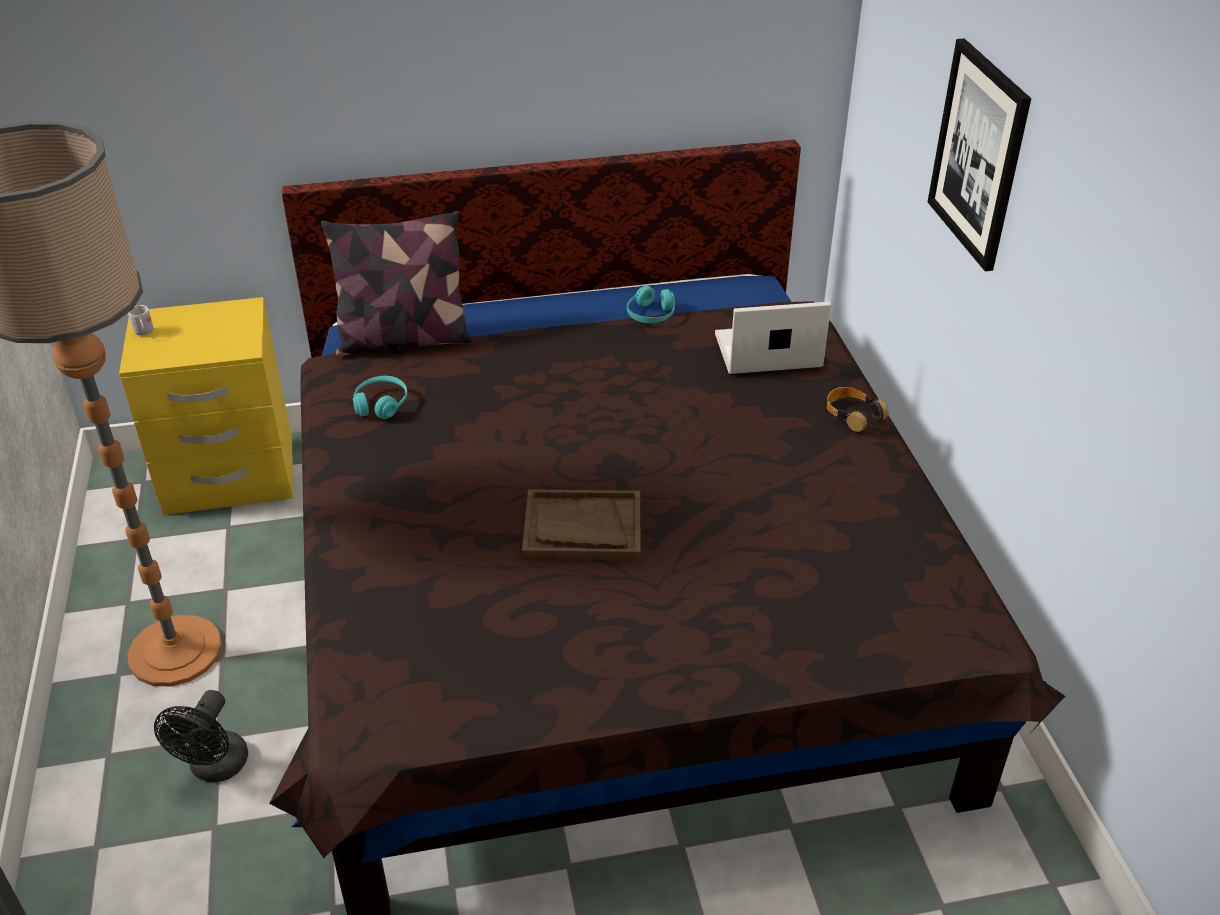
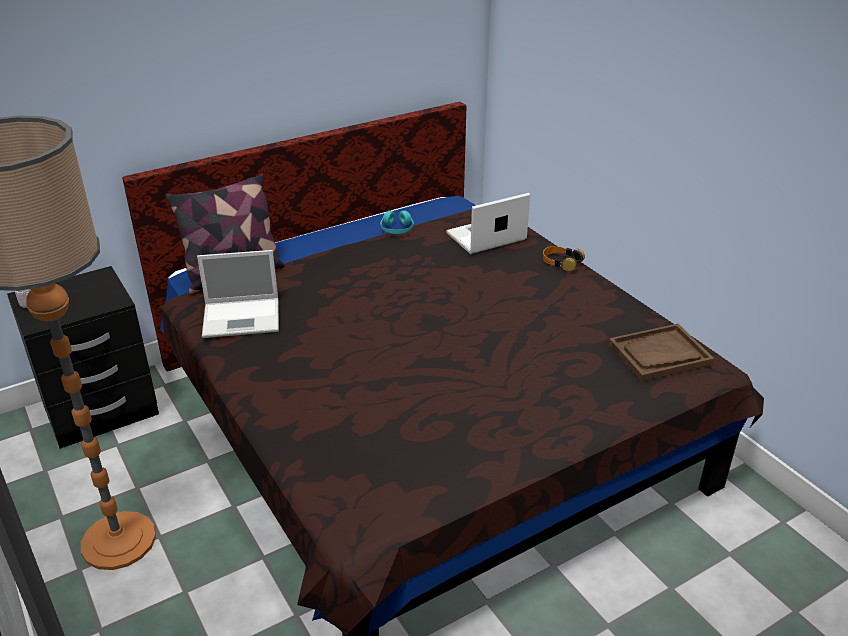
camera: 20 degrees left, 5 degrees down
(215, 768) = (193, 614): black fan -> none
(230, 477) = (101, 411): yellow nightstand -> black nightstand
(381, 405) = (243, 317): turquoise headphones -> laptop
(582, 528) = (433, 363): brown tray -> brown tray (659, 354)
(979, 154) = (620, 75): picture -> none

